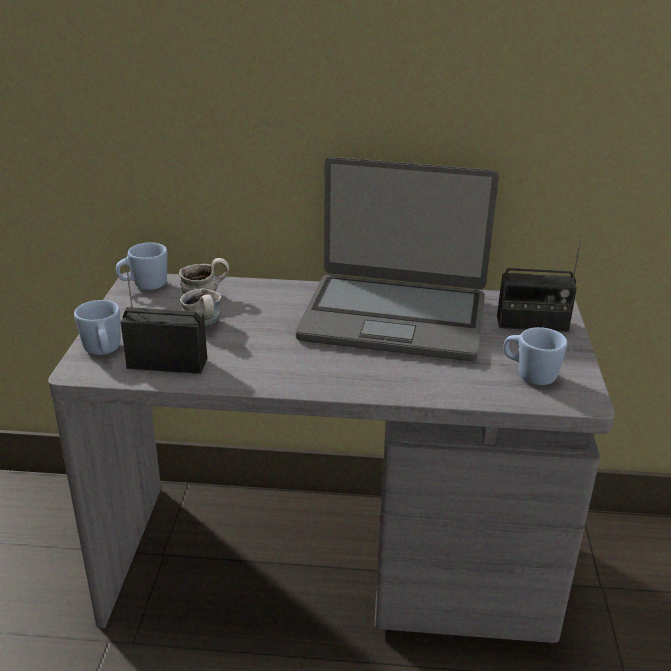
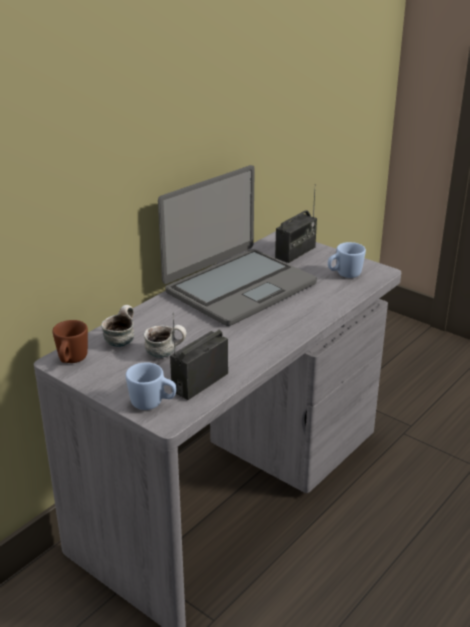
camera: 55 degrees left, 0 degrees up
(144, 286) = (71, 360): blue mug -> brown mug

